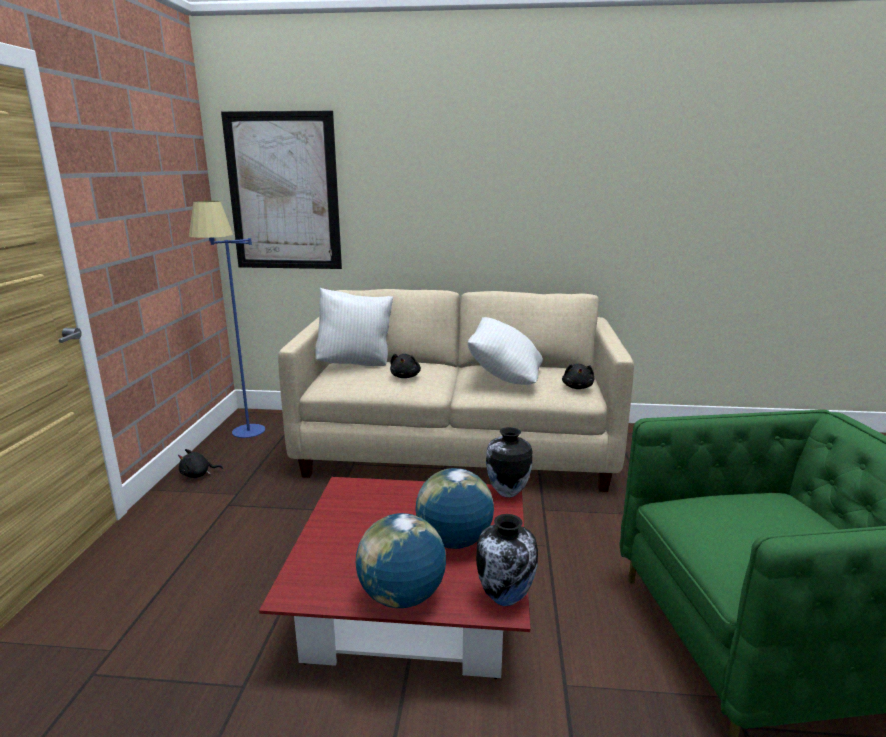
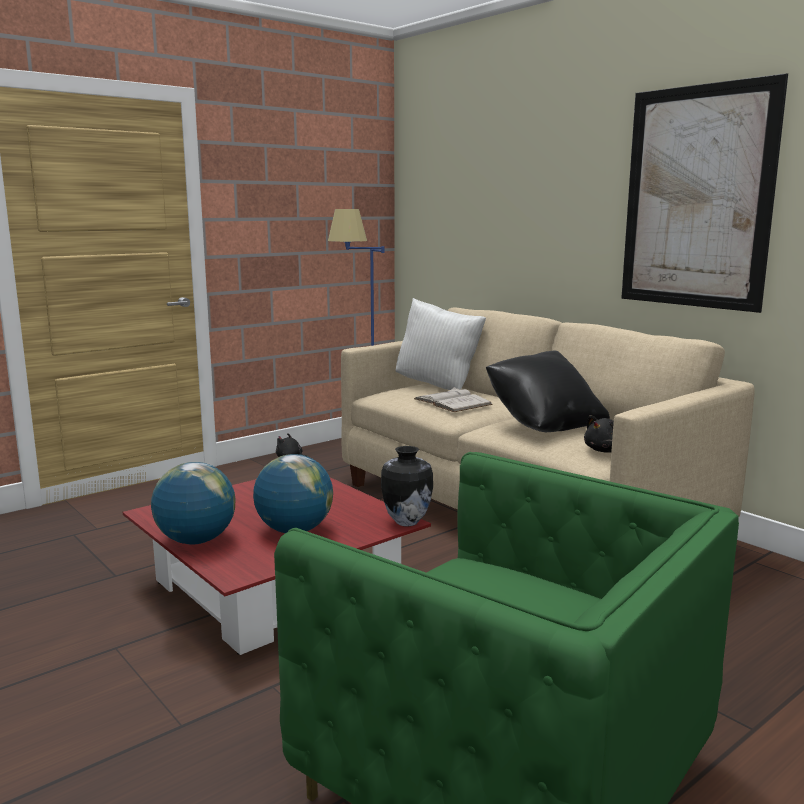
camera: 45 degrees right, 5 degrees down
(283, 192) = (443, 205): picture -> picture (696, 198)
(405, 376) = (452, 402): black plush toy -> white book
(505, 378) = (544, 425): white pillow -> black pillow
(505, 598) = (249, 572): vase -> none

